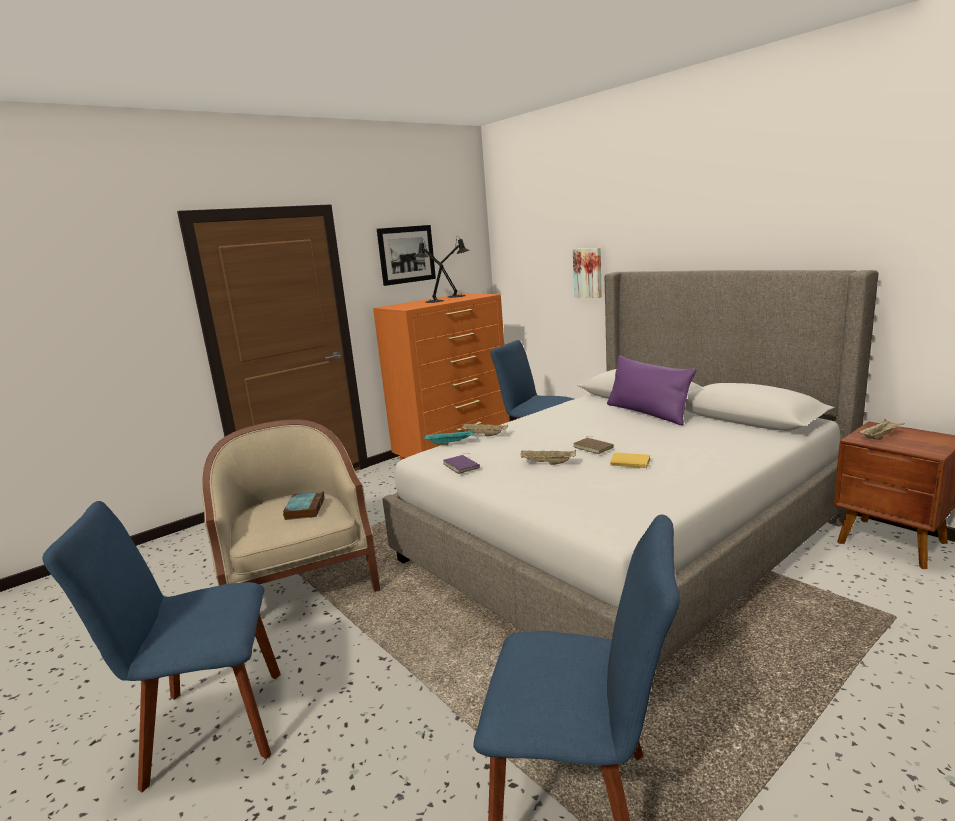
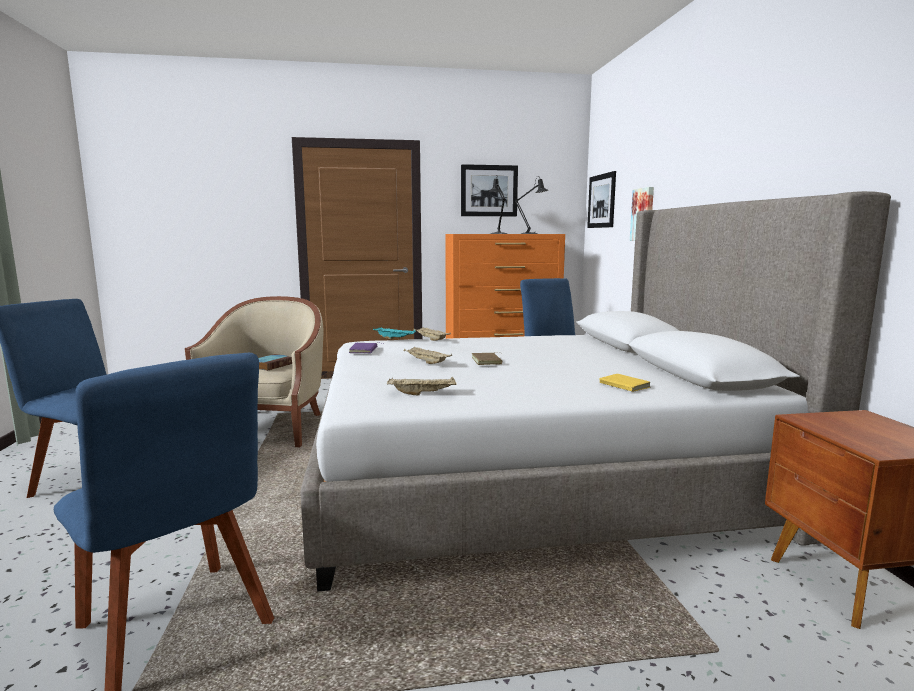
camera: 30 degrees right, 5 degrees down
(519, 256) = (601, 201): none -> picture
(630, 463) = (488, 376): yellow book -> yellow book (623, 385)
(647, 413) = (603, 352): purple pillow -> none
(879, 437) = (839, 423): beige tray -> beige tray (423, 394)

